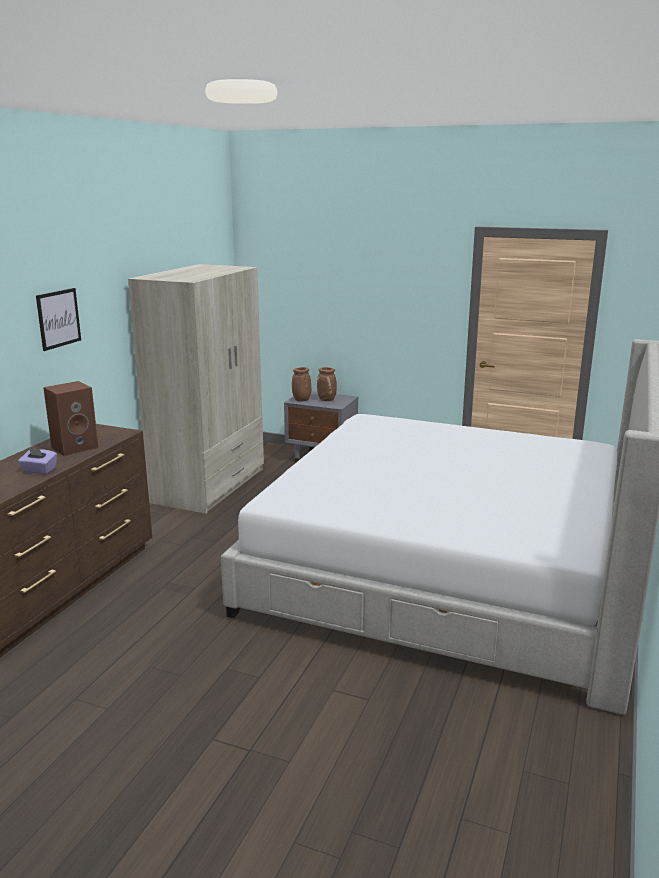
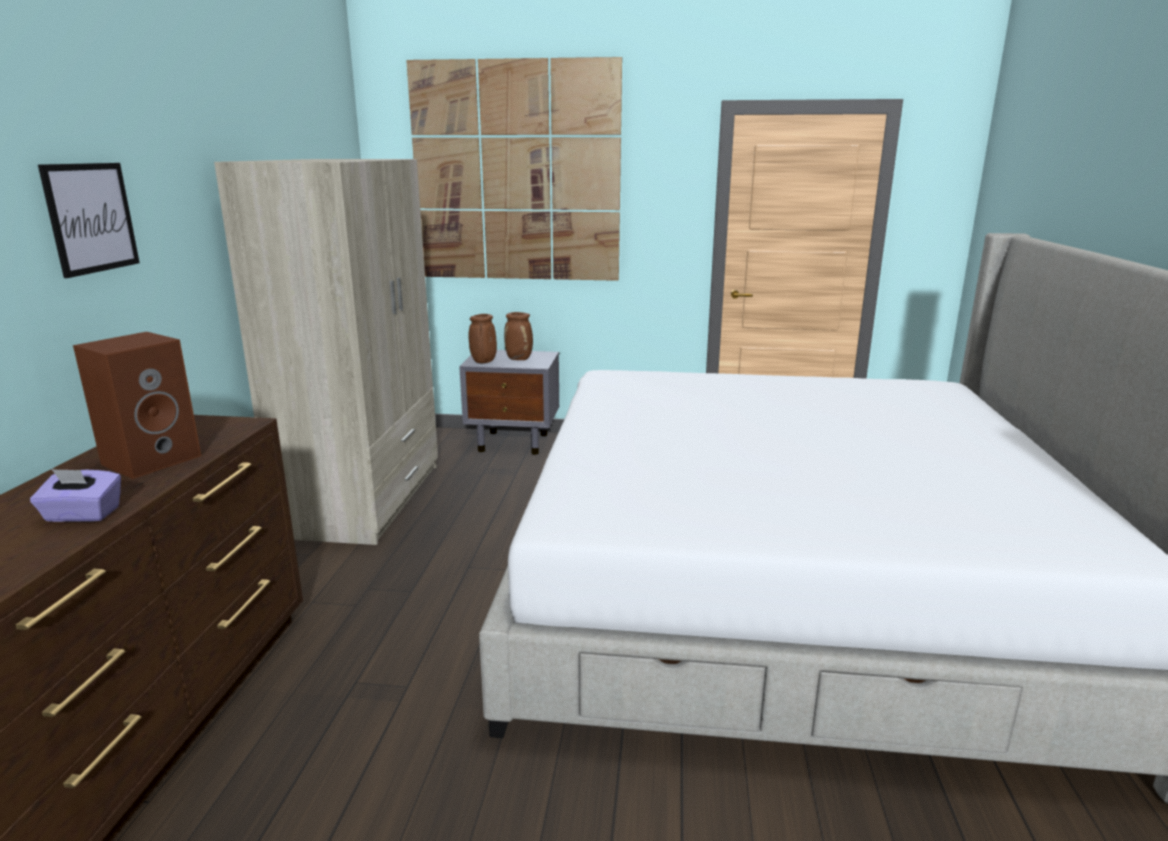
camera: 15 degrees left, 0 degrees up
(333, 271) = (516, 173): none -> picture

